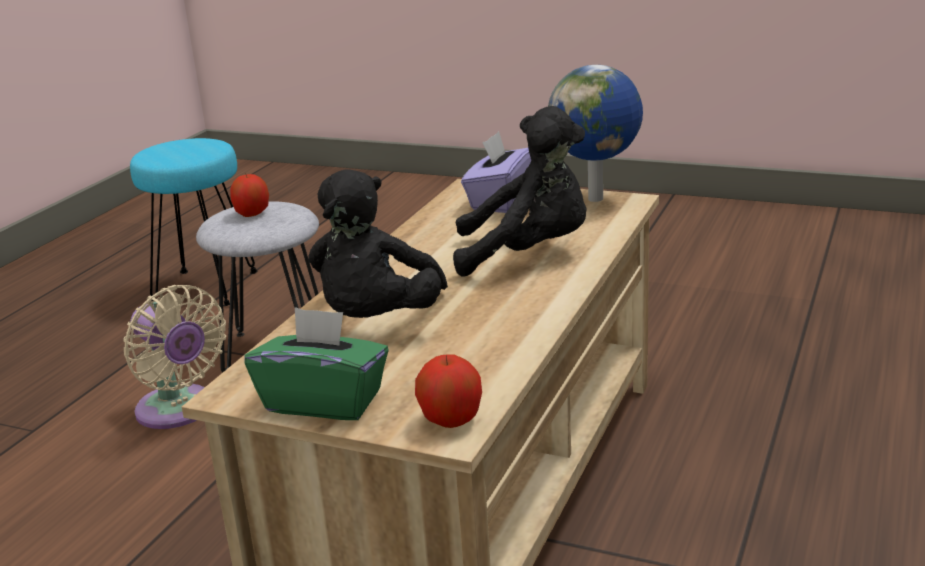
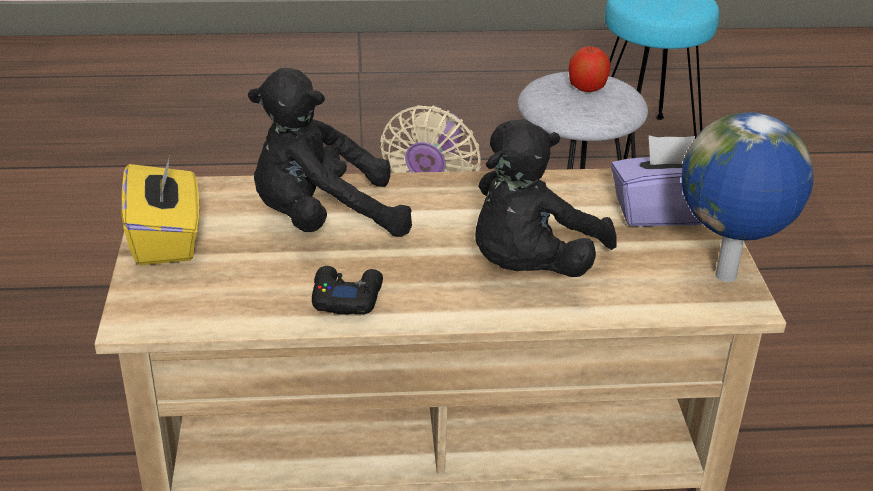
camera: 60 degrees right, 10 degrees up
(324, 401) = (166, 239): green tissue box -> yellow tissue box
(451, 420) = (156, 314): apple -> none
(505, 328) = (346, 297): none -> black game controller
(528, 254) = (530, 267): black plush toy -> black plush toy turned 60 degrees clockwise

